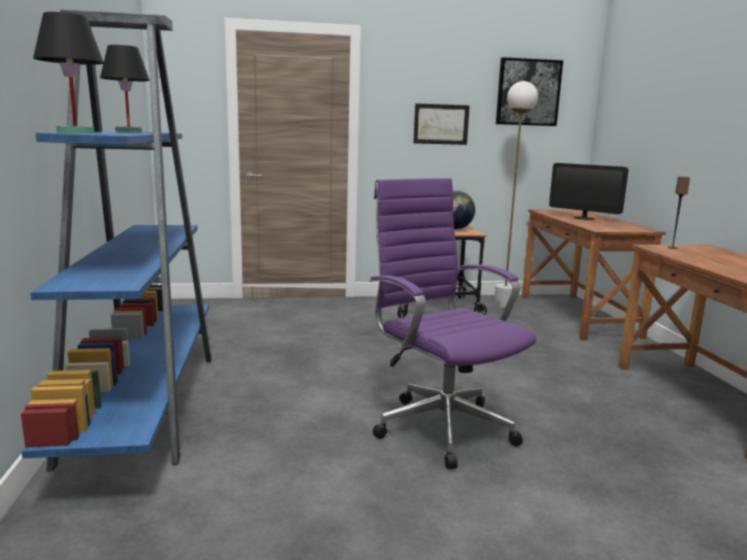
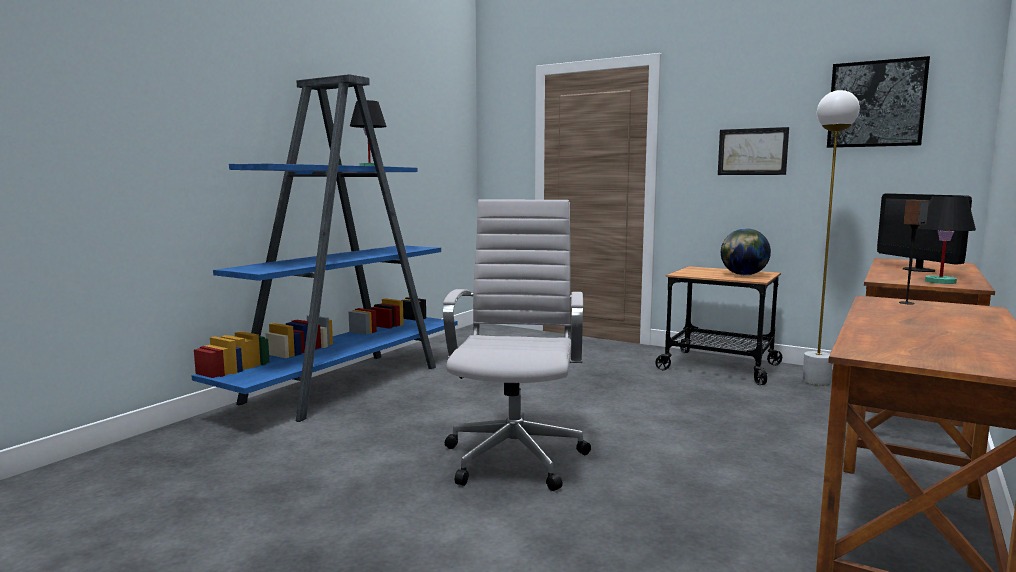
camera: 40 degrees right, 5 degrees down
(76, 132) = (261, 163): black table lamp -> black table lamp (940, 282)
(440, 426) = (515, 456): purple office chair -> white office chair

